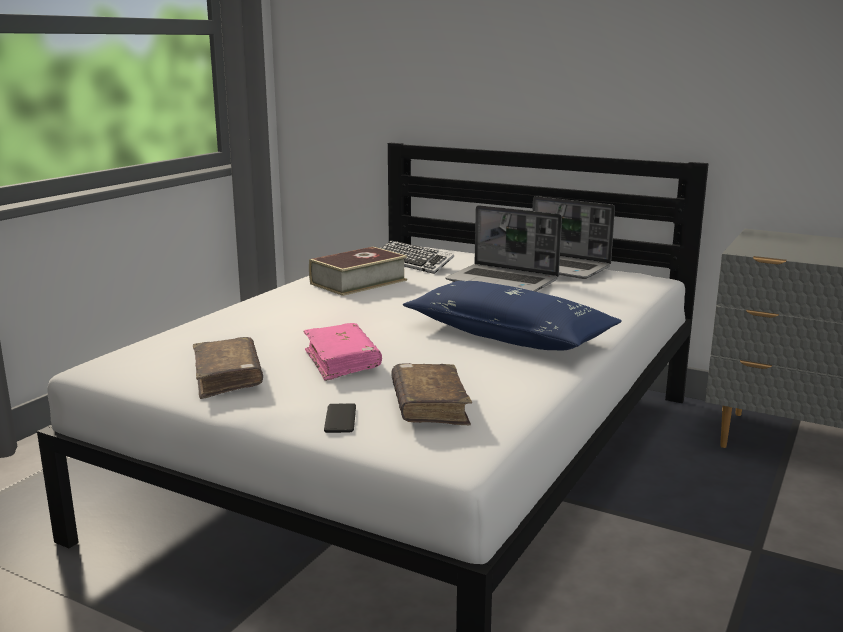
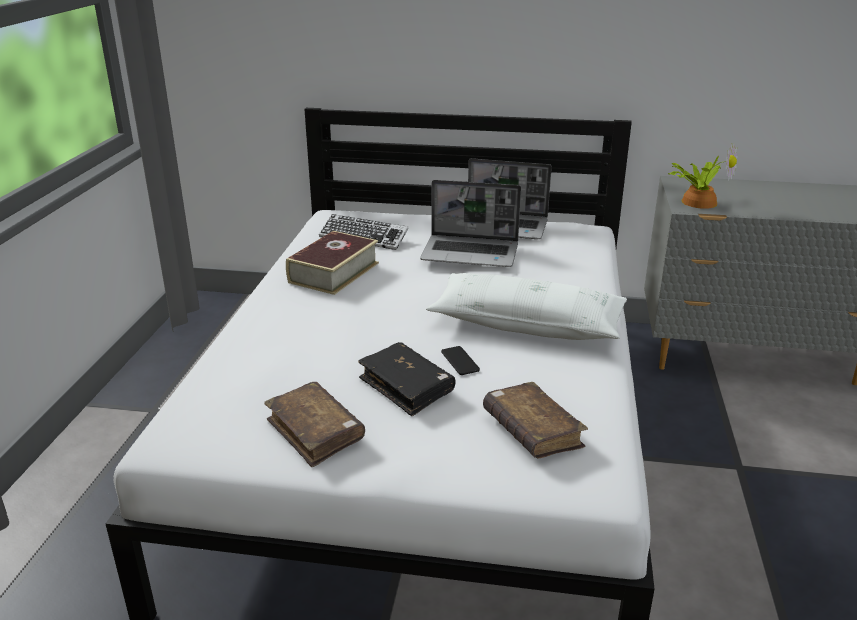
camera: 20 degrees left, 10 degrees up
(340, 419) = (466, 464): phone -> phone (460, 361)
(342, 362) = (406, 387): pink book -> black book
(509, 335) = (527, 323): blue pillow -> white pillow
(764, 248) = (697, 201): none -> potted plant

